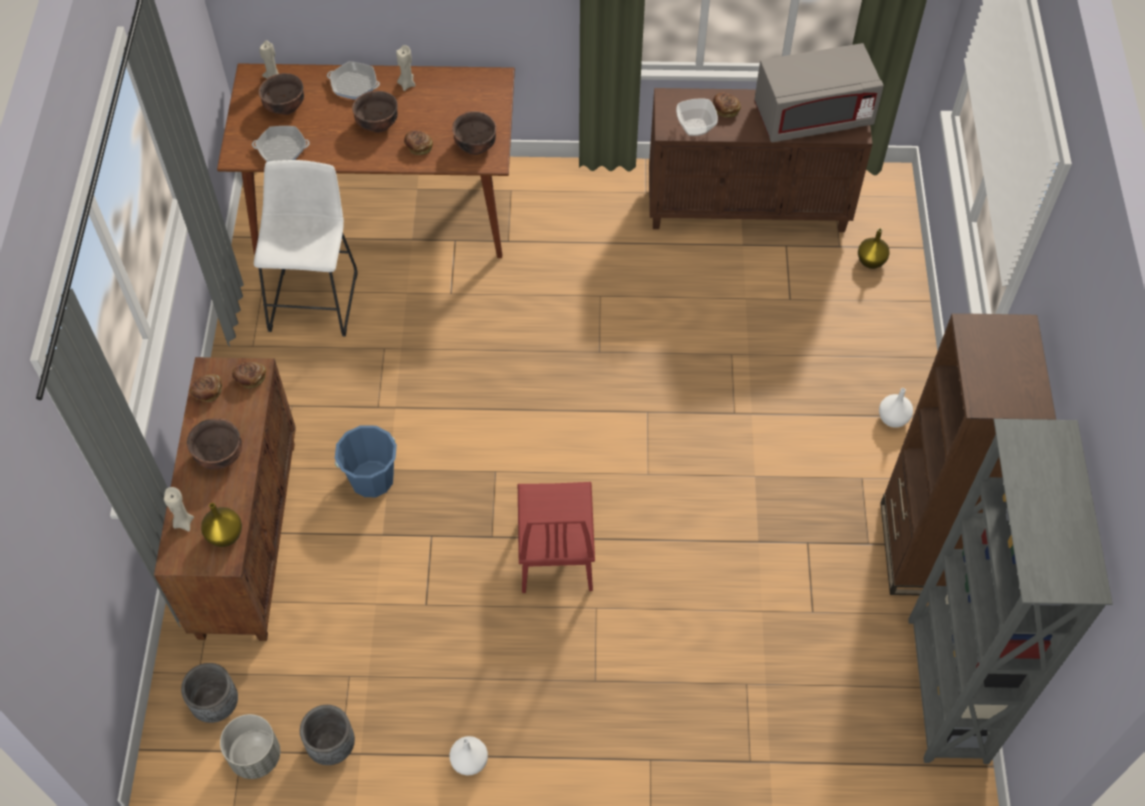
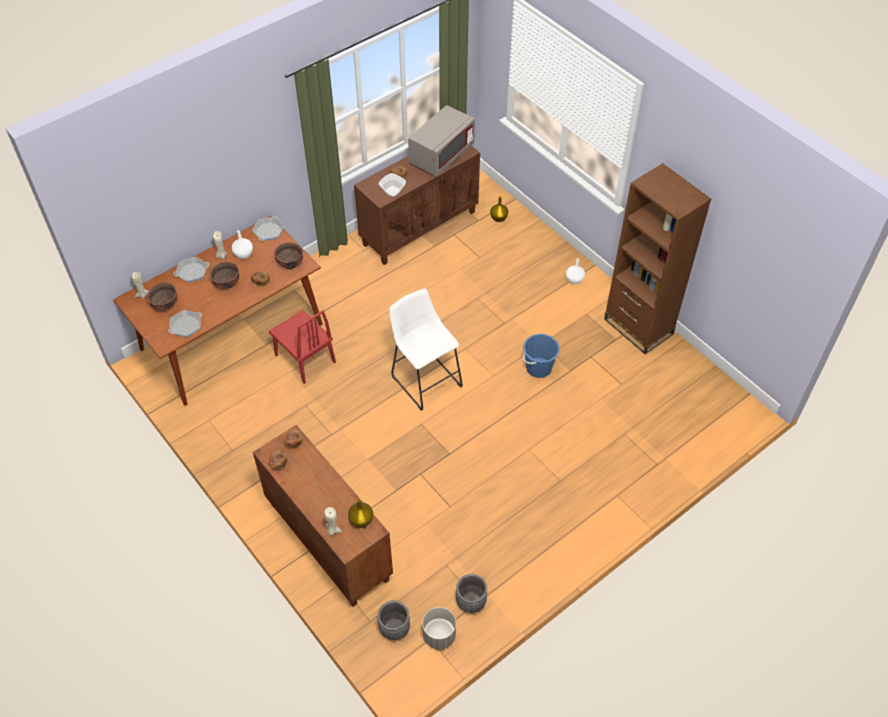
camera: 40 degrees left, 5 degrees down
(220, 455) = (317, 487): brown bowl -> none
(315, 296) = (242, 404): white stool -> white stool (424, 378)
(372, 479) = (363, 469): blue bucket -> blue bucket (538, 368)
(468, 762) = (541, 558): white vase -> white vase (243, 255)
(491, 87) = (268, 231): none -> frying pan
(556, 553) = (487, 439): red chair -> red chair (305, 358)
(945, 691) = (704, 377): grey bookcase -> none

